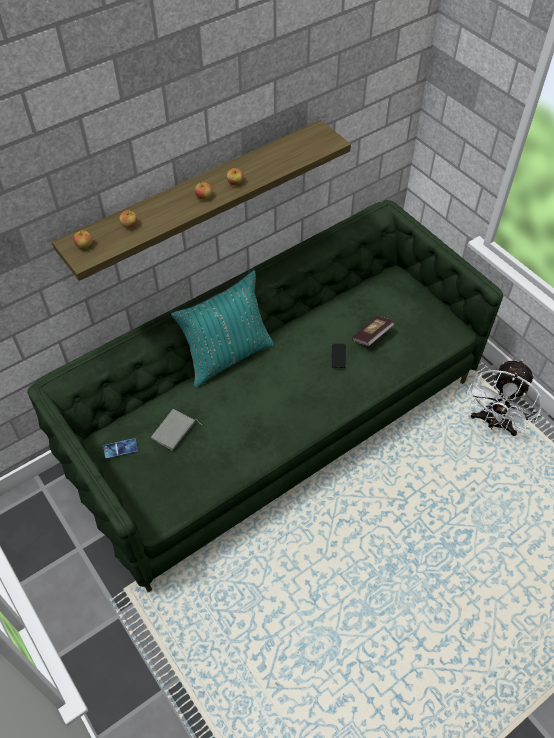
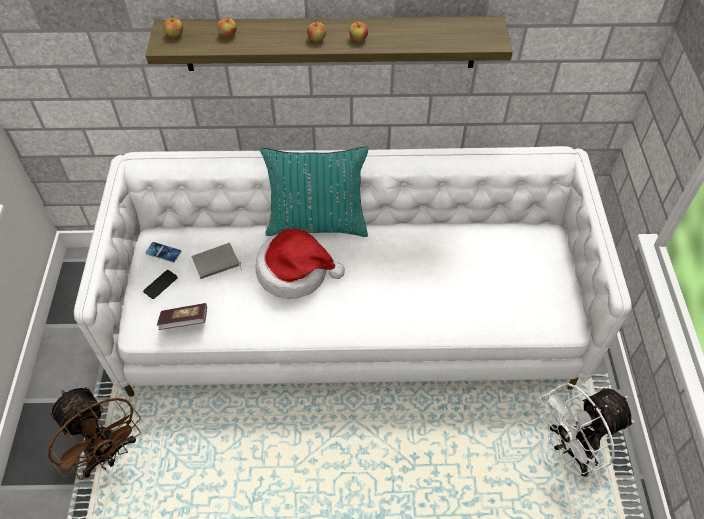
camera: 35 degrees right, 0 degrees up
(170, 647) = (108, 454): none -> brown fan
(243, 402) = (295, 272): none -> hat
(277, 423) = (352, 319): green sofa -> white sofa
(338, 356) = (419, 279): phone -> phone (160, 284)
(372, 336) = (469, 279): book -> book (184, 322)

